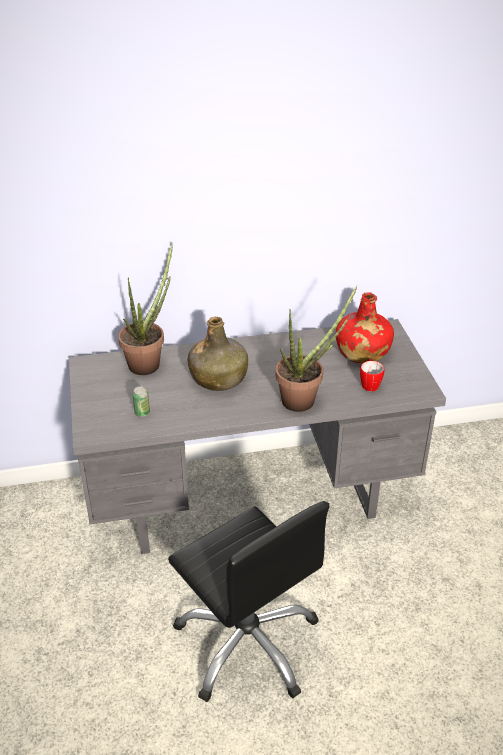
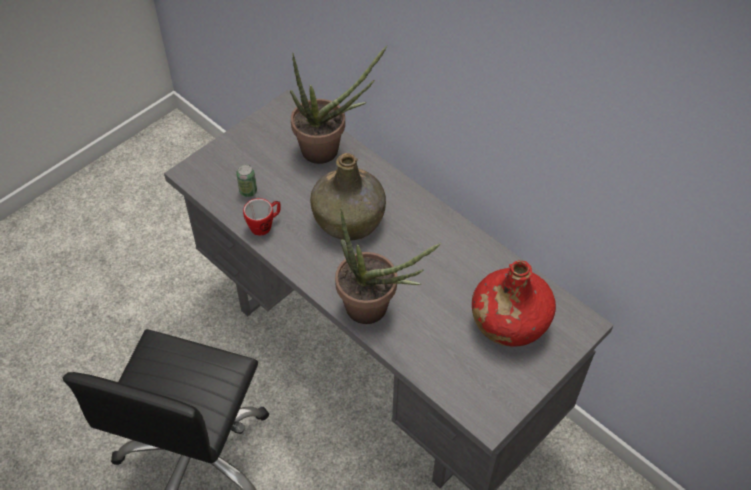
camera: 55 degrees right, 15 degrees up
(369, 383) = (454, 358): mug -> mug (265, 225)

